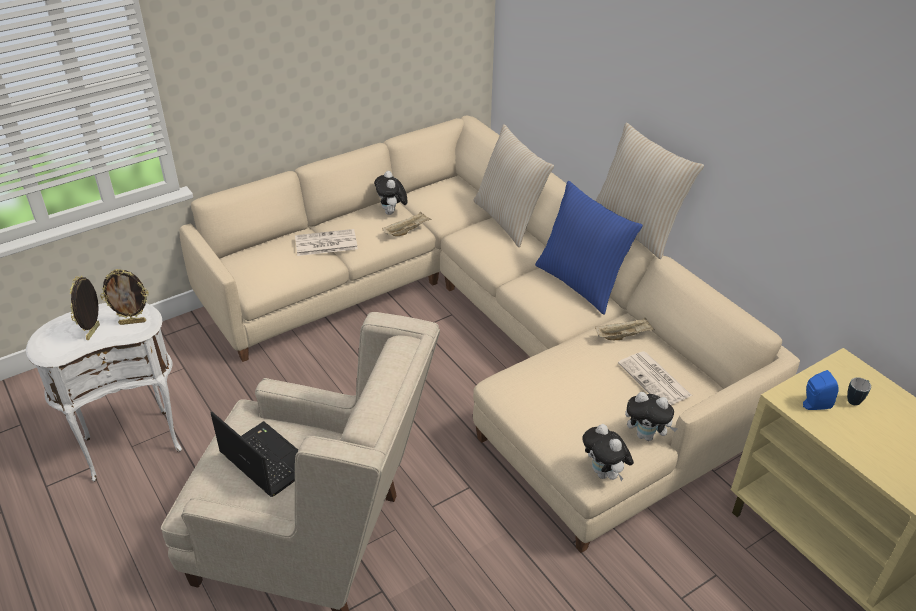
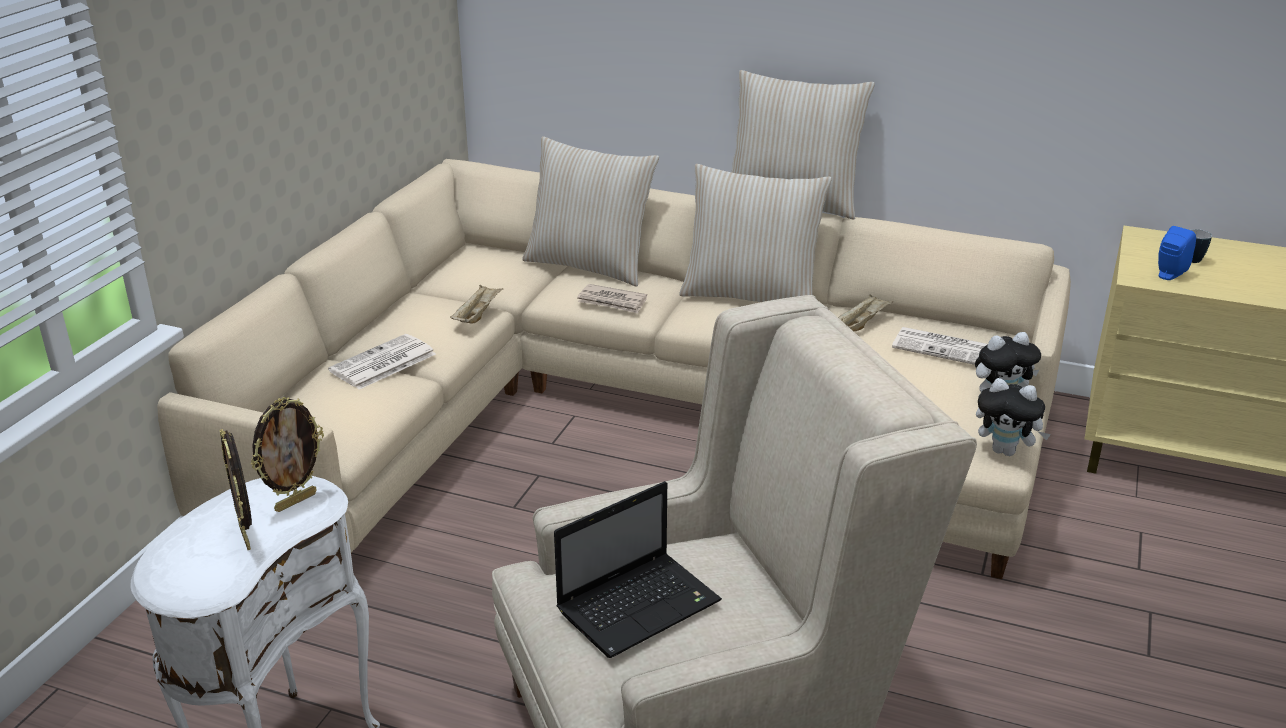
camera: 35 degrees left, 10 degrees down
(264, 459) = (640, 605): laptop -> laptop turned 135 degrees clockwise
(392, 212) = (430, 304): plush toy -> none
(490, 253) = (612, 302): none -> newspaper
(581, 283) = (751, 295): blue pillow -> beige pillow

